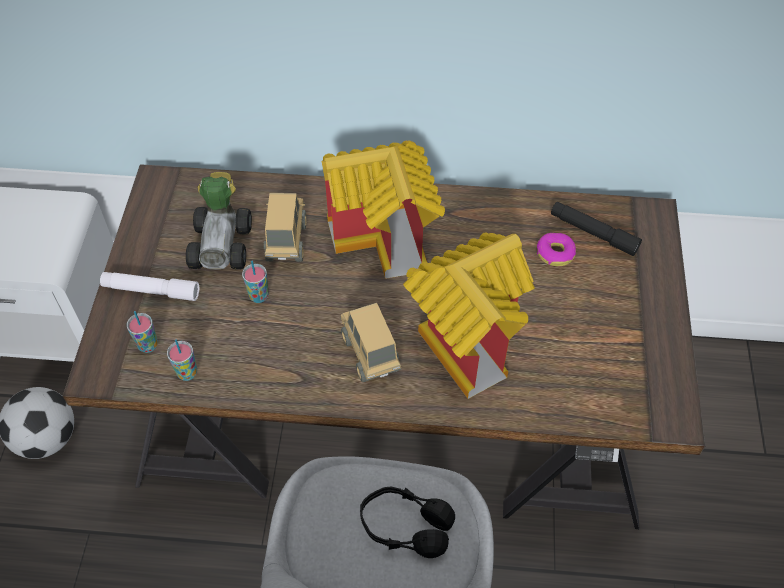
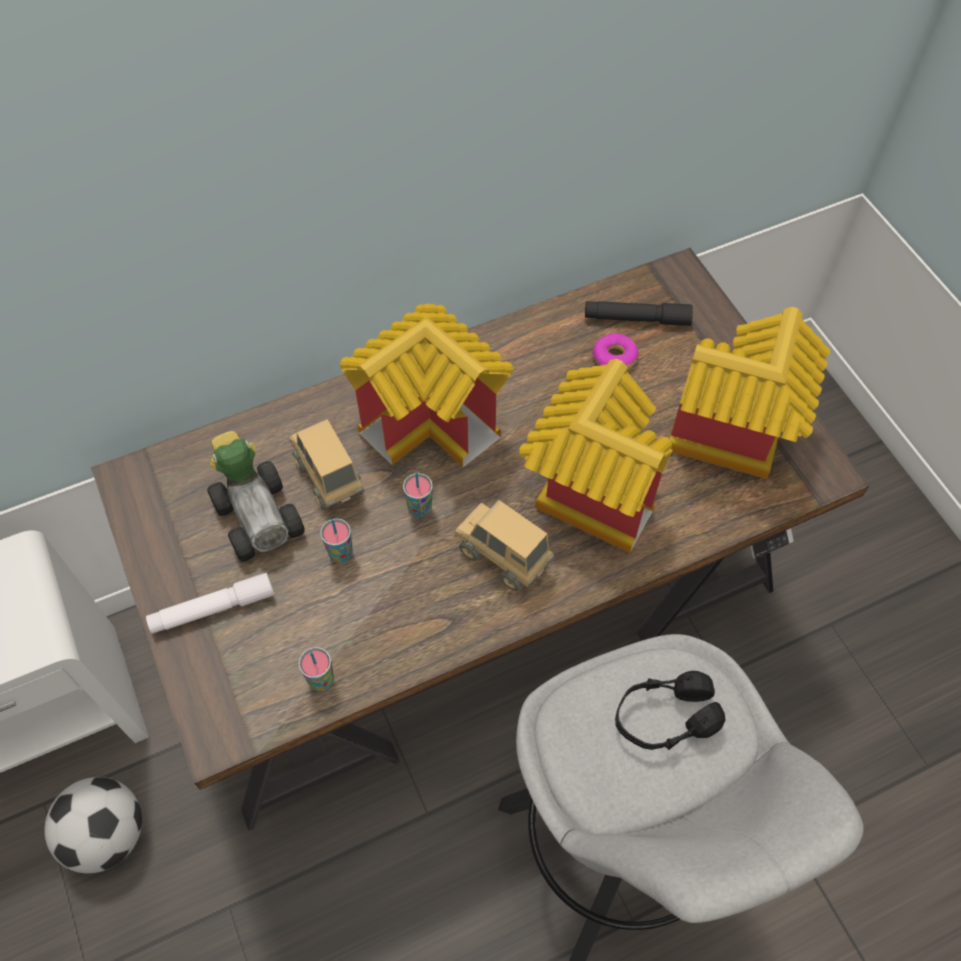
camera: 30 degrees left, 5 degrees up
(148, 345) = (254, 673): cup -> cup (420, 509)
(610, 355) = (733, 438): none -> toy house

